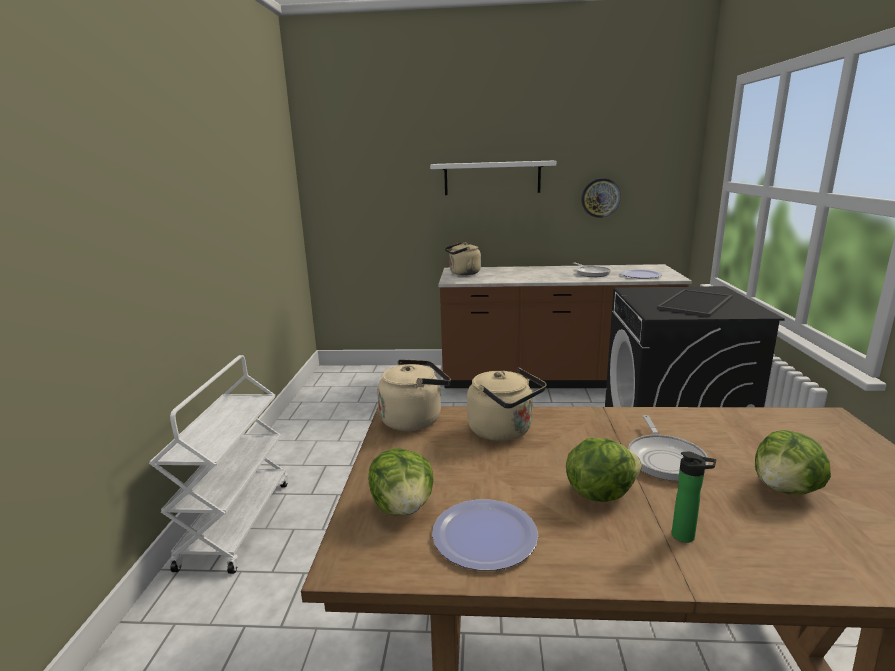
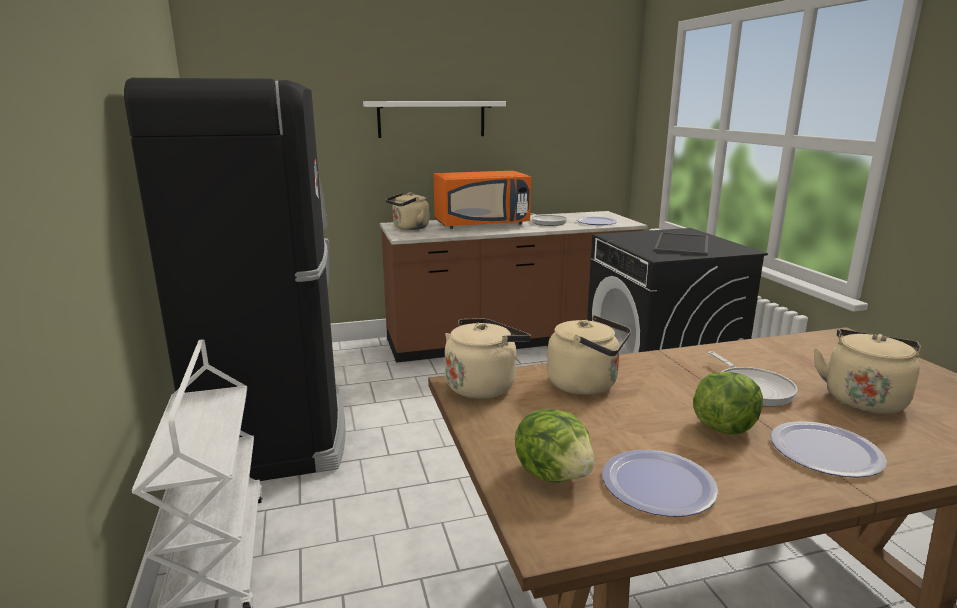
camera: 20 degrees left, 0 degrees up
(325, 431) = (275, 429): none -> black fridge
(529, 272) = (482, 224): none -> orange microwave
(600, 198) = (545, 142): wall clock -> none
(686, 537) = (825, 451): bottle -> plate
(785, 489) = (863, 399): lettuce -> beige kettle

